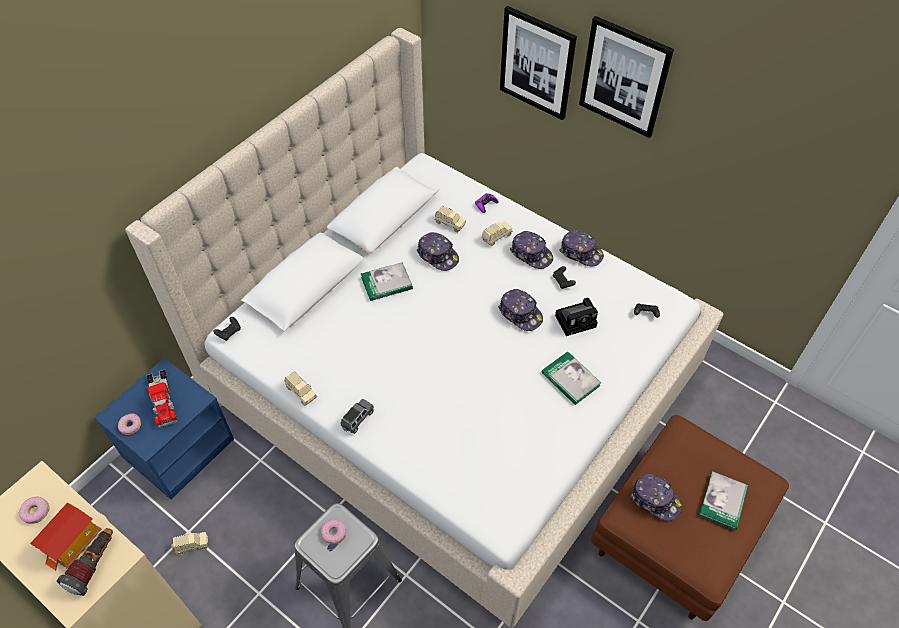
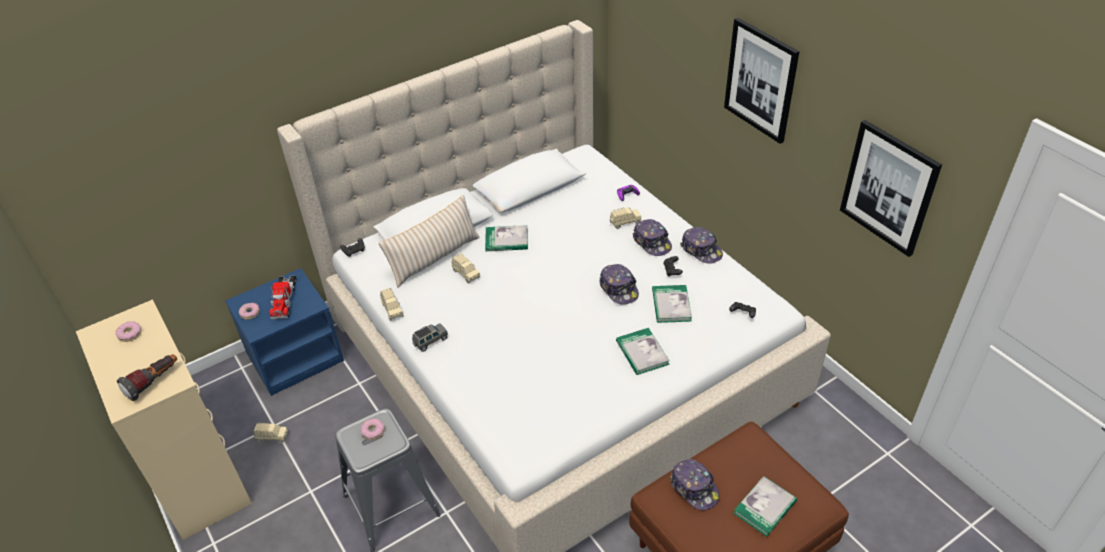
camera: 20 degrees right, 10 degrees down
(73, 543) = (146, 363): toy house -> none
(320, 321) = (434, 258): none -> beige pillow
(438, 255) = (563, 227): cap -> none
(449, 223) = (586, 204): beige toy car -> beige toy car (466, 274)
(537, 63) = (693, 65): picture -> picture (889, 188)
(577, 320) = (671, 305): camera -> book

